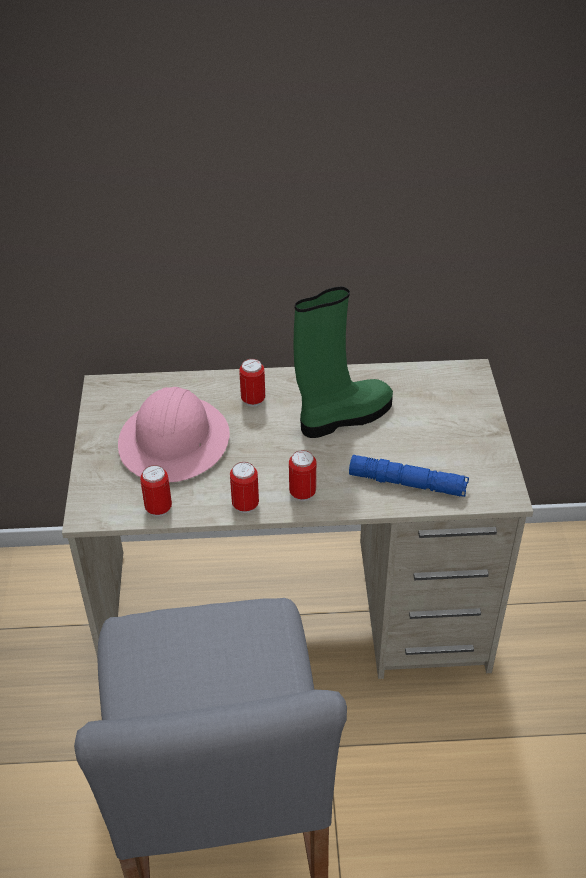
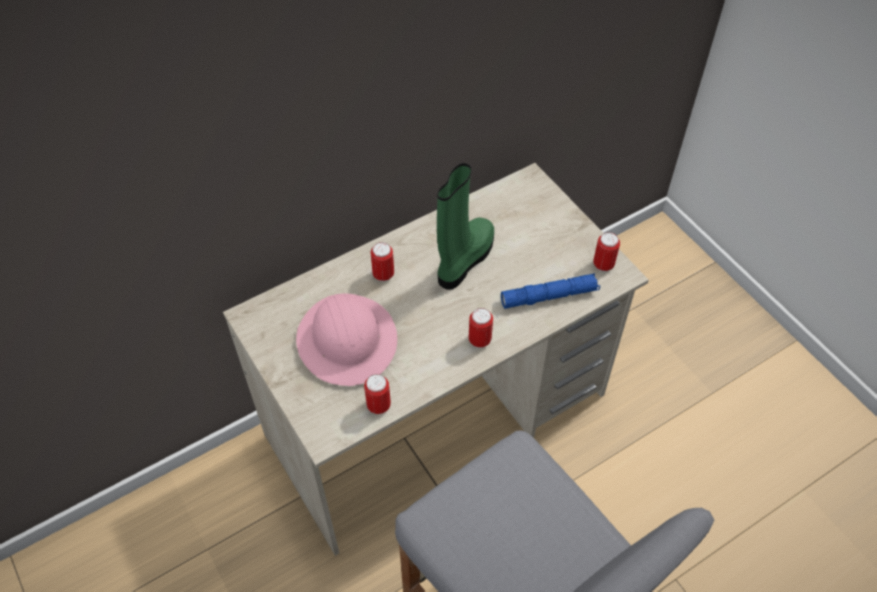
camera: 30 degrees left, 10 degrees up
(245, 505) = (444, 370): can -> can (603, 265)

